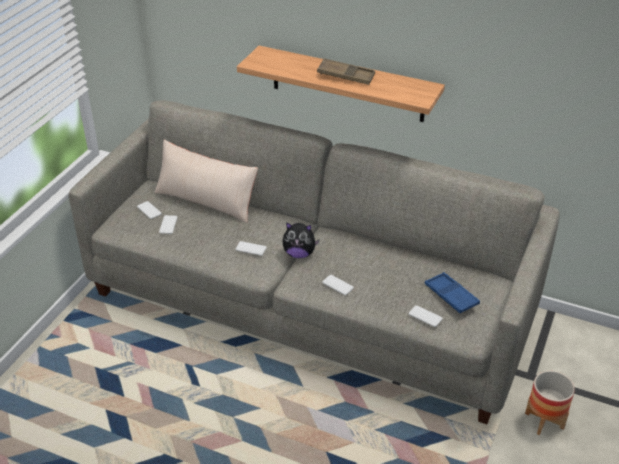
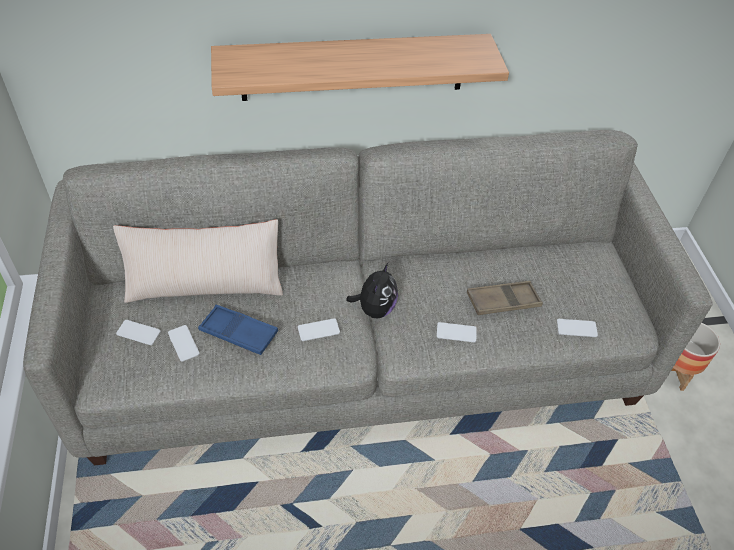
camera: 35 degrees left, 10 degrees up
(299, 254) = (374, 309): plush toy -> plush toy turned 45 degrees counterclockwise
(346, 76) = (369, 57): brown tray -> brown tray (503, 301)
(451, 296) = (579, 289): blue tray -> blue tray (238, 333)

